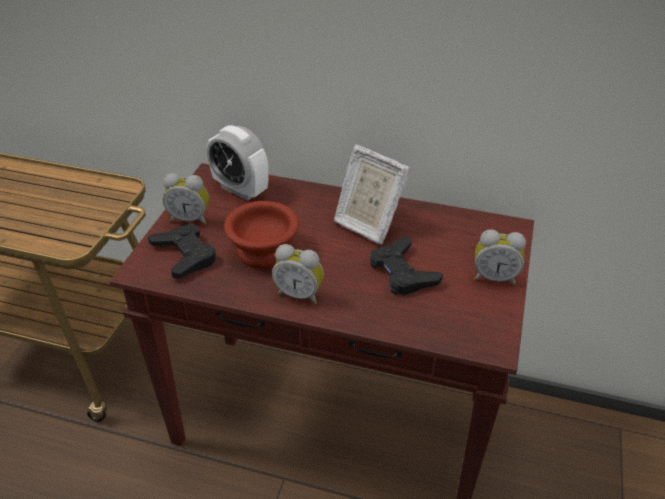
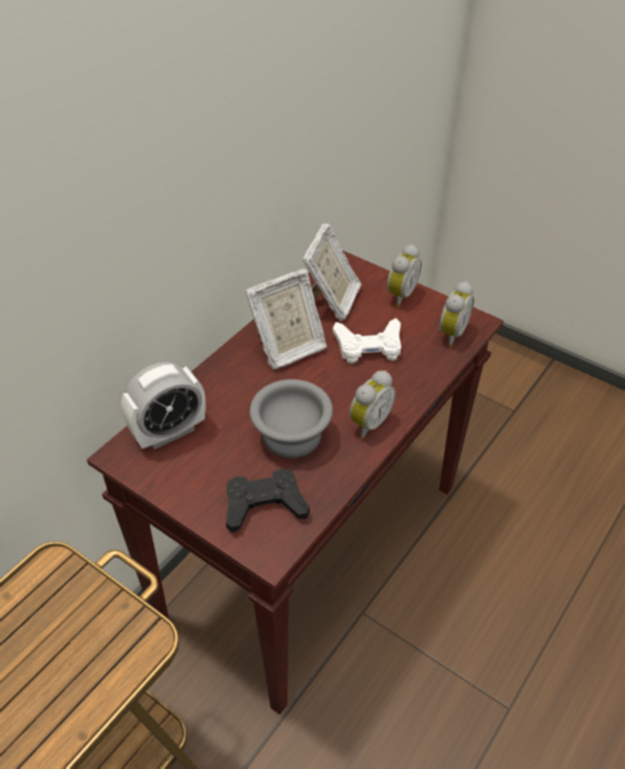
camera: 70 degrees left, 5 degrees up
(190, 219) = (199, 489): alarm clock -> alarm clock (450, 333)
(266, 252) = (293, 434): brown bowl -> grey bowl
(402, 272) = (369, 346): black game controller -> white game controller
(449, 234) = (332, 301): none -> picture frame

